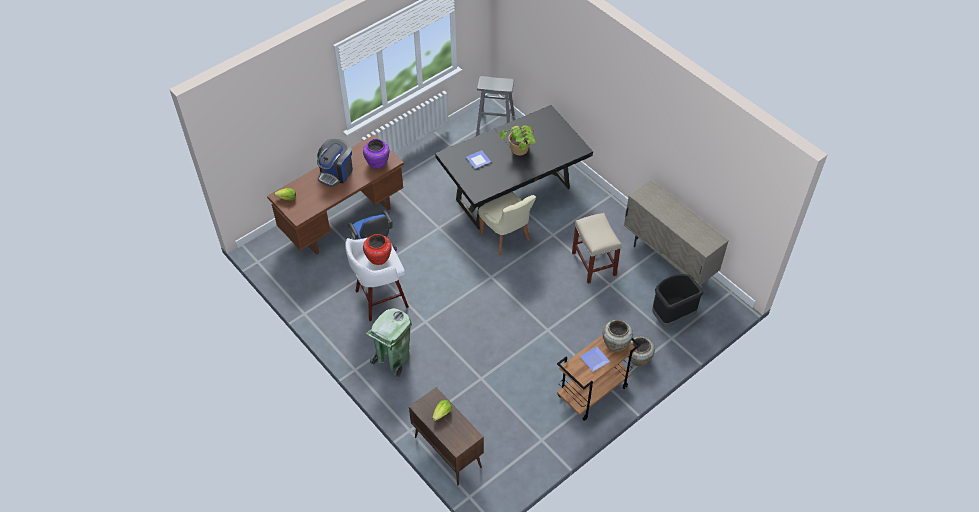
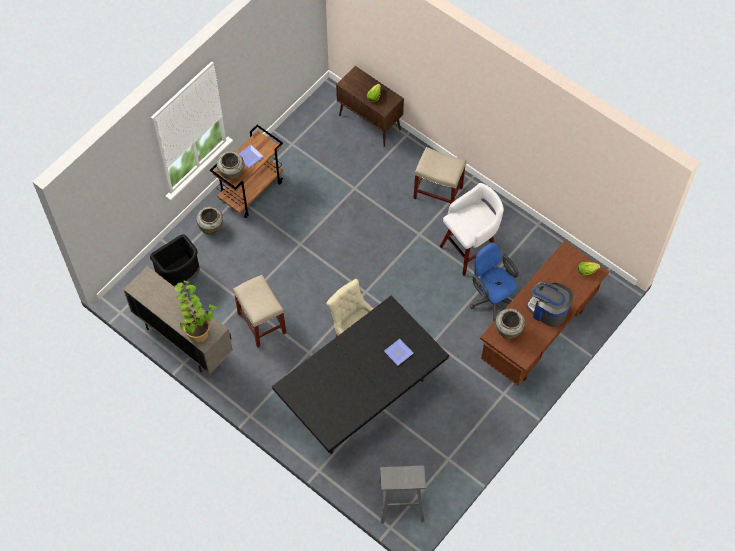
camera: 170 degrees right, 10 degrees up
(336, 173) = (548, 310): coffee machine -> coffee machine turned 75 degrees counterclockwise
(377, 162) = (508, 331): purple vase -> beige vase
(379, 258) = (470, 222): red vase -> none
(393, 360) = (439, 193): green trash can -> beige stool
(520, 156) = (353, 366): potted plant -> potted plant (197, 324)

